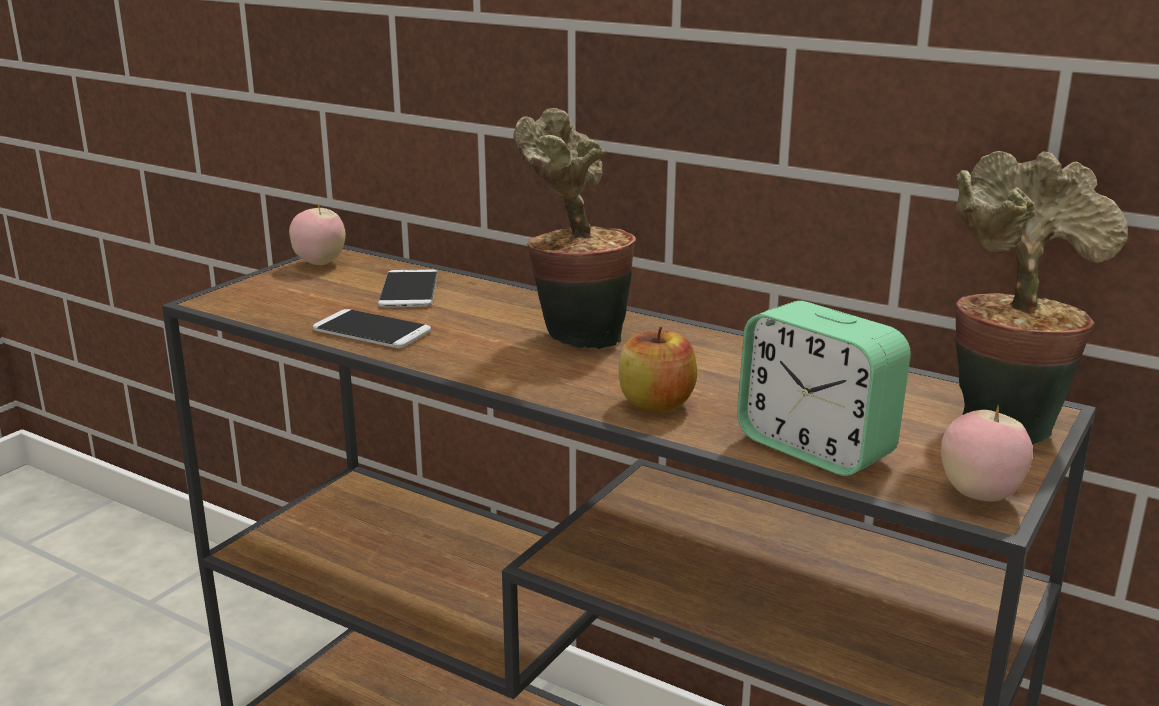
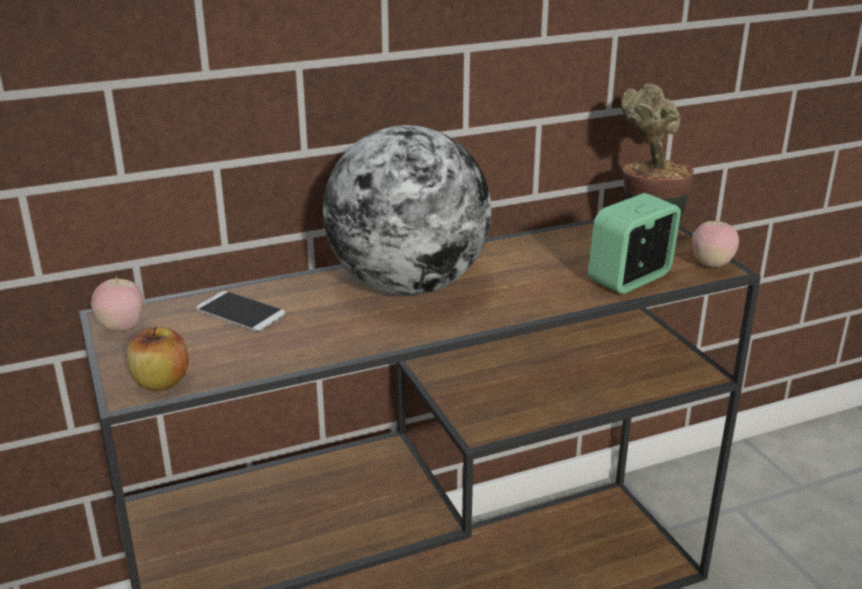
camera: 55 degrees left, 5 degrees up
(372, 330) = (299, 346): phone -> none
(576, 336) = (408, 286): potted plant -> globe
(656, 404) = (534, 297): apple -> apple (161, 382)
(815, 447) = (630, 279): alarm clock -> alarm clock turned 150 degrees clockwise

